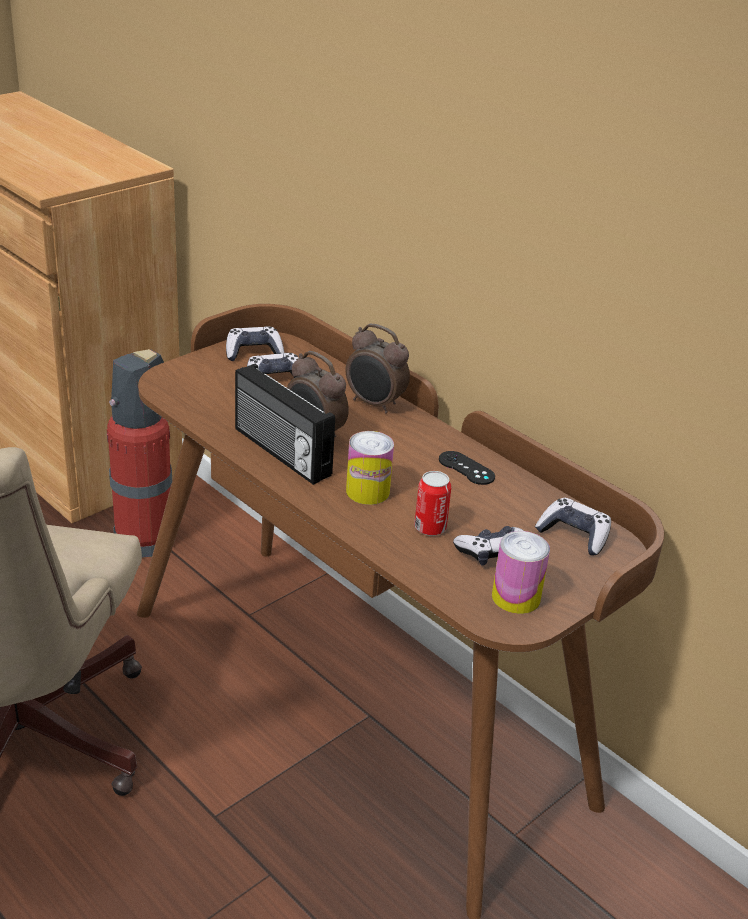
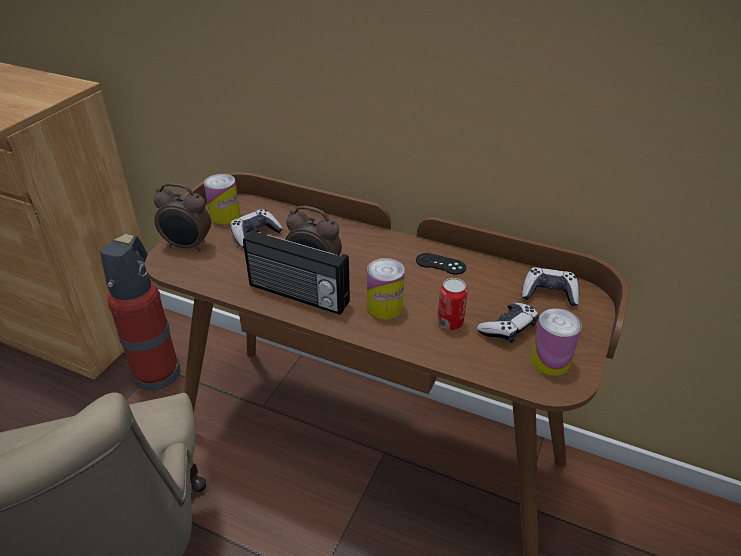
camera: 20 degrees left, 5 degrees up
(254, 352) = (225, 216): game controller -> can
(374, 404) = (342, 232): alarm clock -> alarm clock (188, 246)

